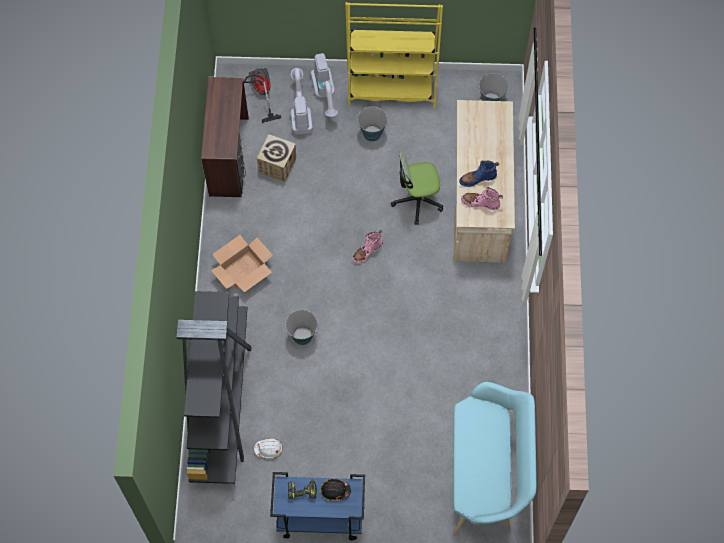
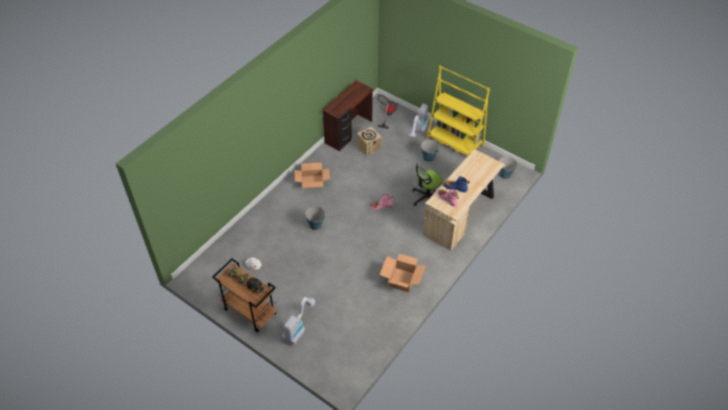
camera: 35 degrees right, 15 degrees down
(220, 400) = (251, 230): black bookcase -> none
(300, 112) = (399, 131): vacuum cleaner -> vacuum cleaner (298, 328)
(319, 518) = (249, 311): blue cart -> brown cart
(417, 200) = (426, 198): office chair -> office chair turned 60 degrees counterclockwise
(476, 345) = (402, 280): none -> cardboard box
(487, 474) = (354, 345): turquoise bench -> none

